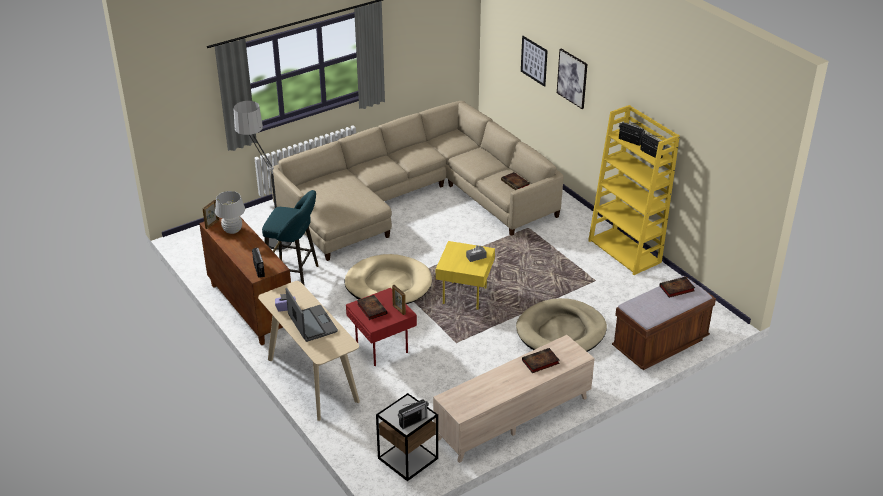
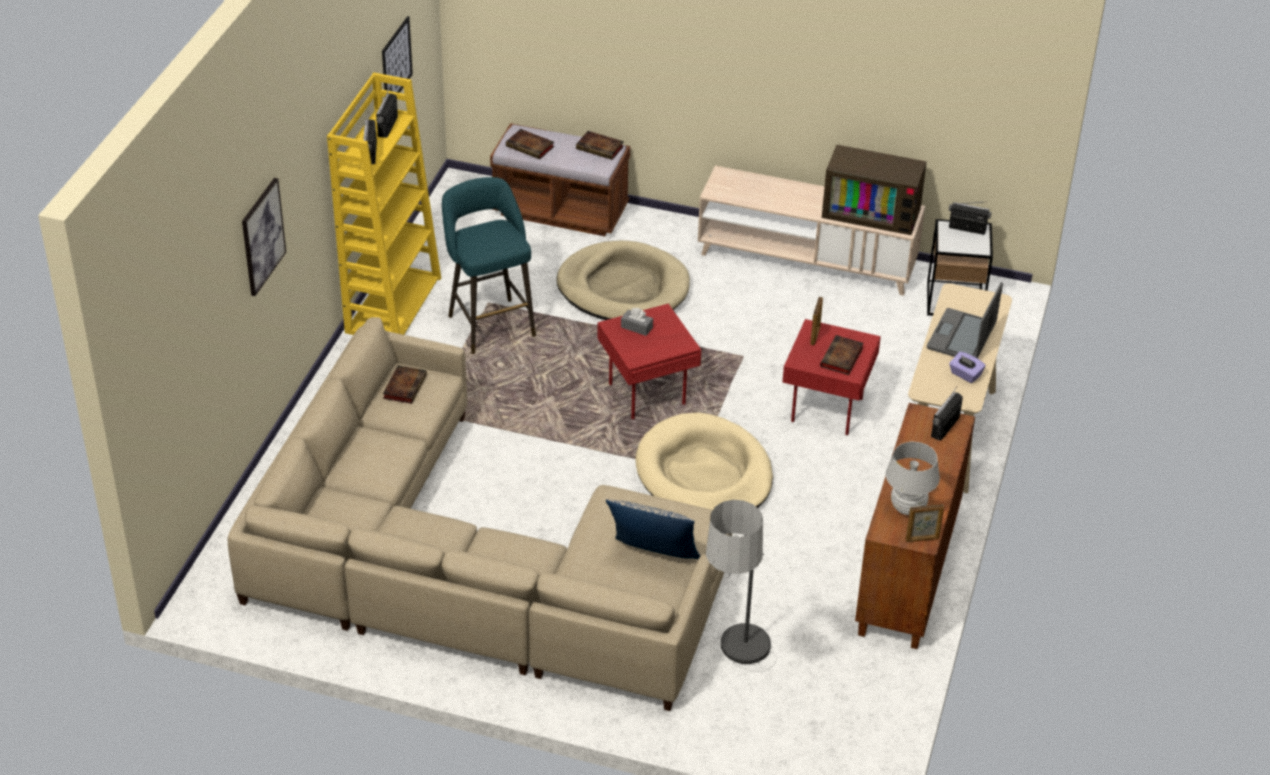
camera: 130 degrees left, 5 degrees up
(295, 275) = (793, 576): turquoise stool -> turquoise stool (489, 323)
(327, 196) = (653, 559): none -> pillow
(465, 297) = (648, 393): yellow side table -> red side table
(477, 396) = (872, 212): none -> television
(534, 60) = (213, 316): picture -> picture (396, 62)
(540, 362) = (769, 195): book -> book (601, 148)

